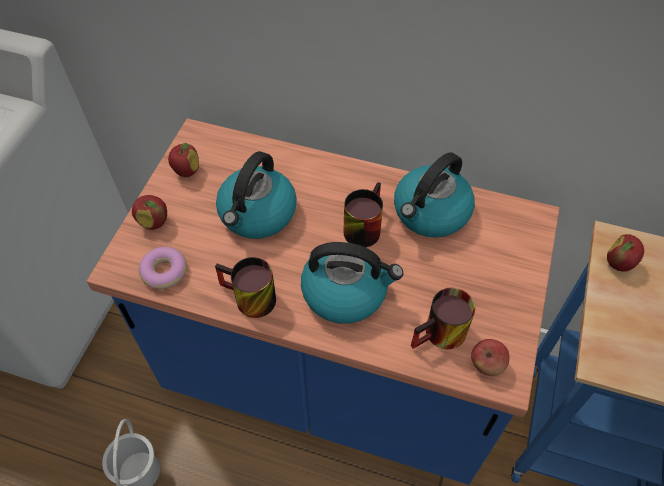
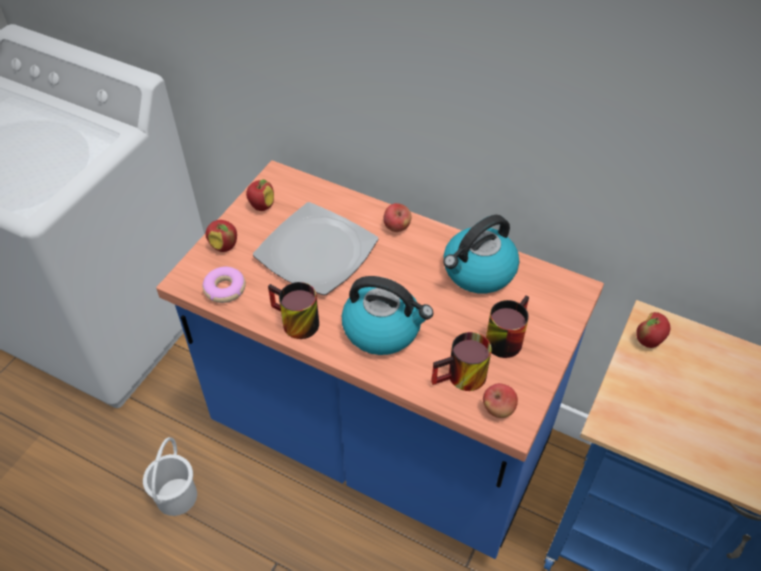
camera: 10 degrees right, 5 degrees down
(257, 214) = (318, 252): kettle -> plate
(335, 175) = (397, 227): none -> apple
(361, 226) = (411, 274): mug -> mug (504, 336)

